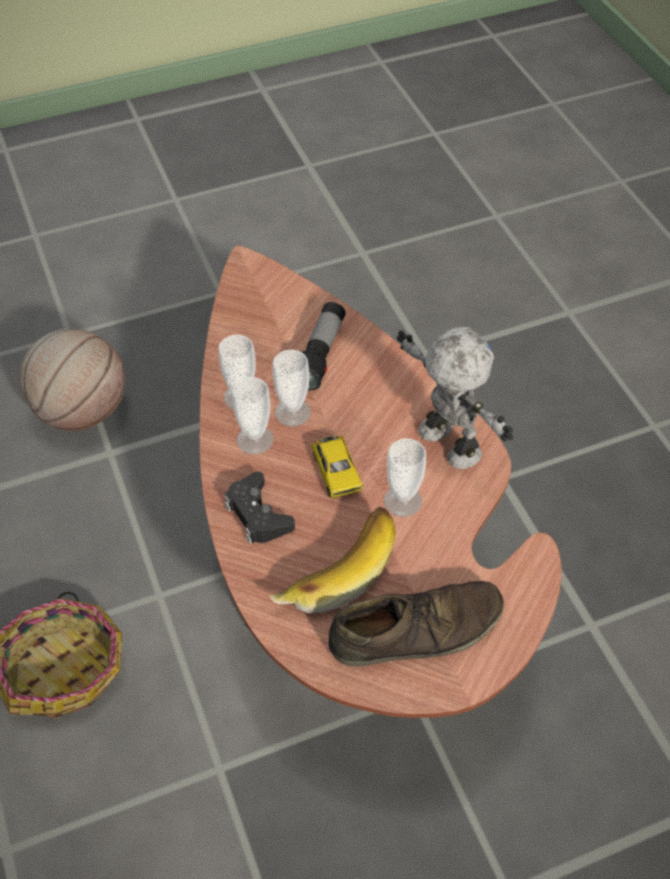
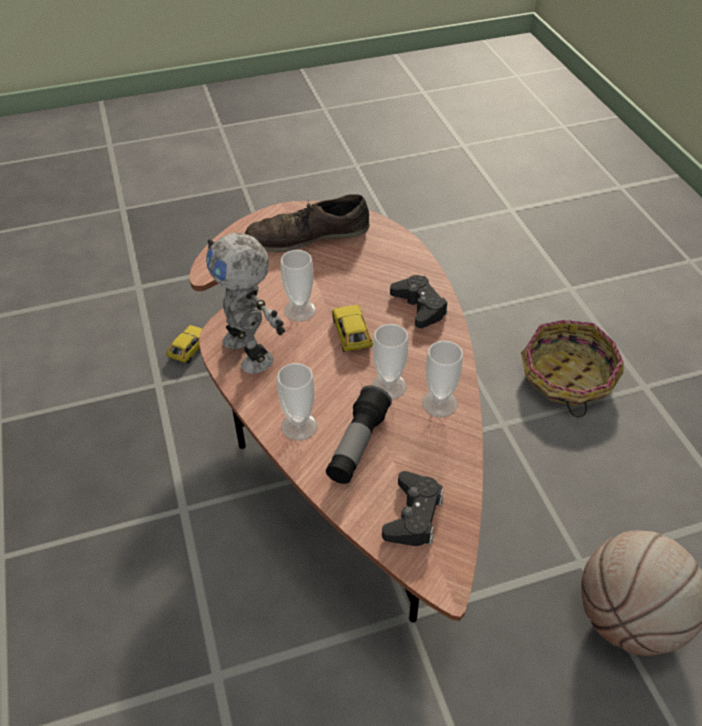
camera: 175 degrees left, 5 degrees down
(255, 439) = (424, 364): cup -> cup (299, 426)
(269, 303) = (413, 515): none -> black game controller
(334, 569) = (360, 270): banana -> none
(574, 686) = (189, 348): none -> toy car

